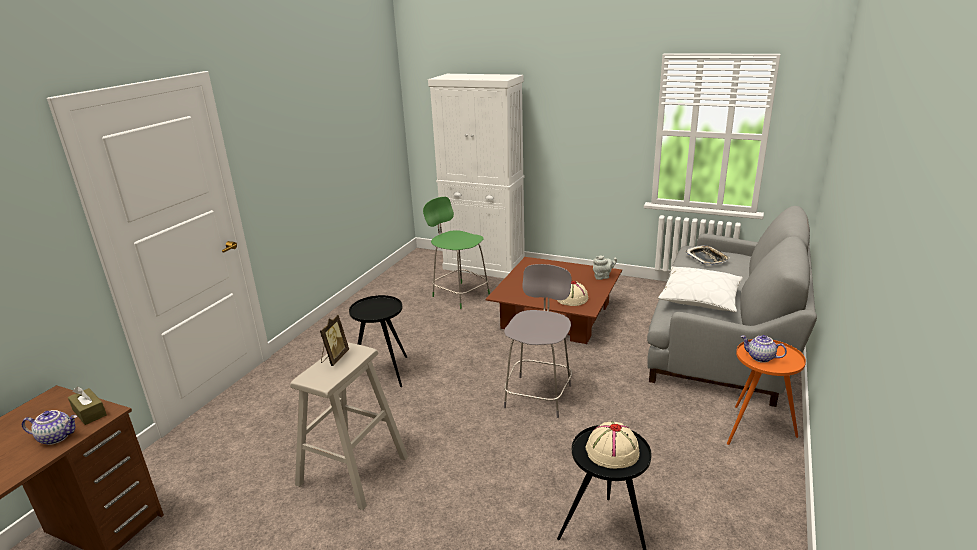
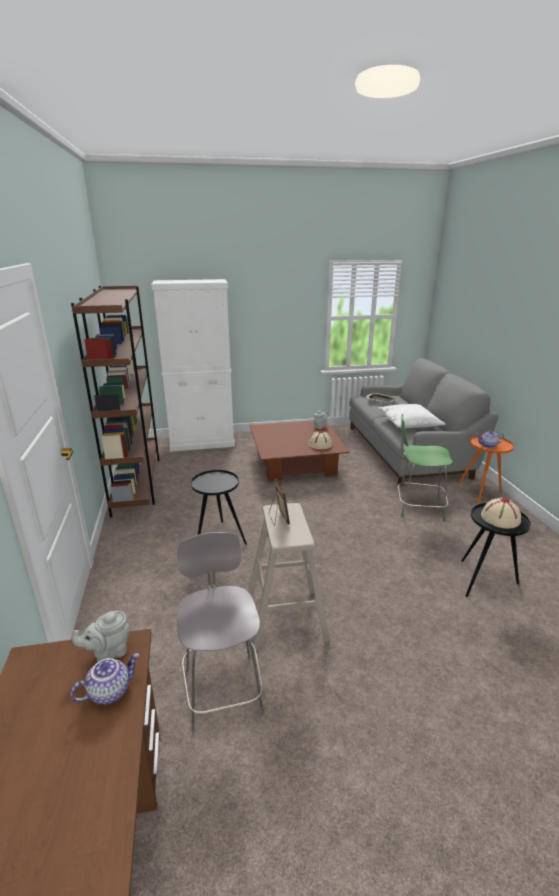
camera: 35 degrees left, 0 degrees up
(89, 412) = (109, 652): brown tissue box -> grey teapot
(380, 293) = (137, 482): none -> brown bookcase
(459, 294) = (207, 466): green stool -> green stool (417, 507)
(539, 394) = (347, 515): grey stool -> grey stool (223, 688)

